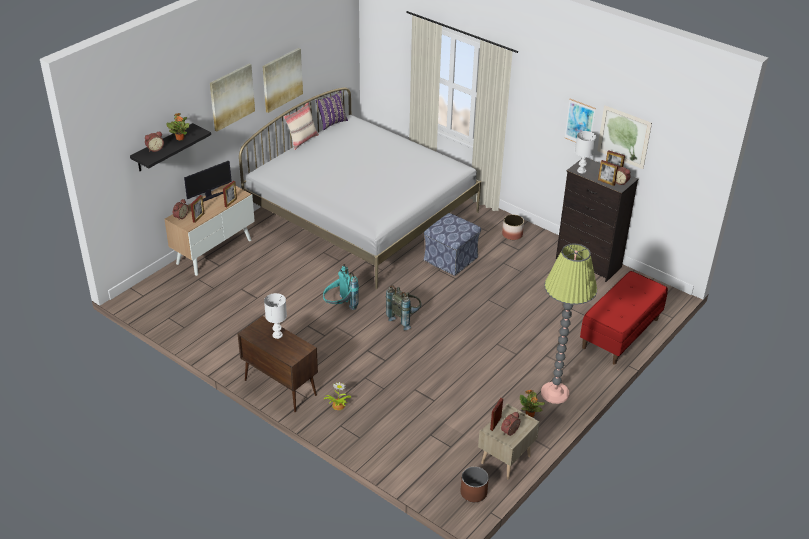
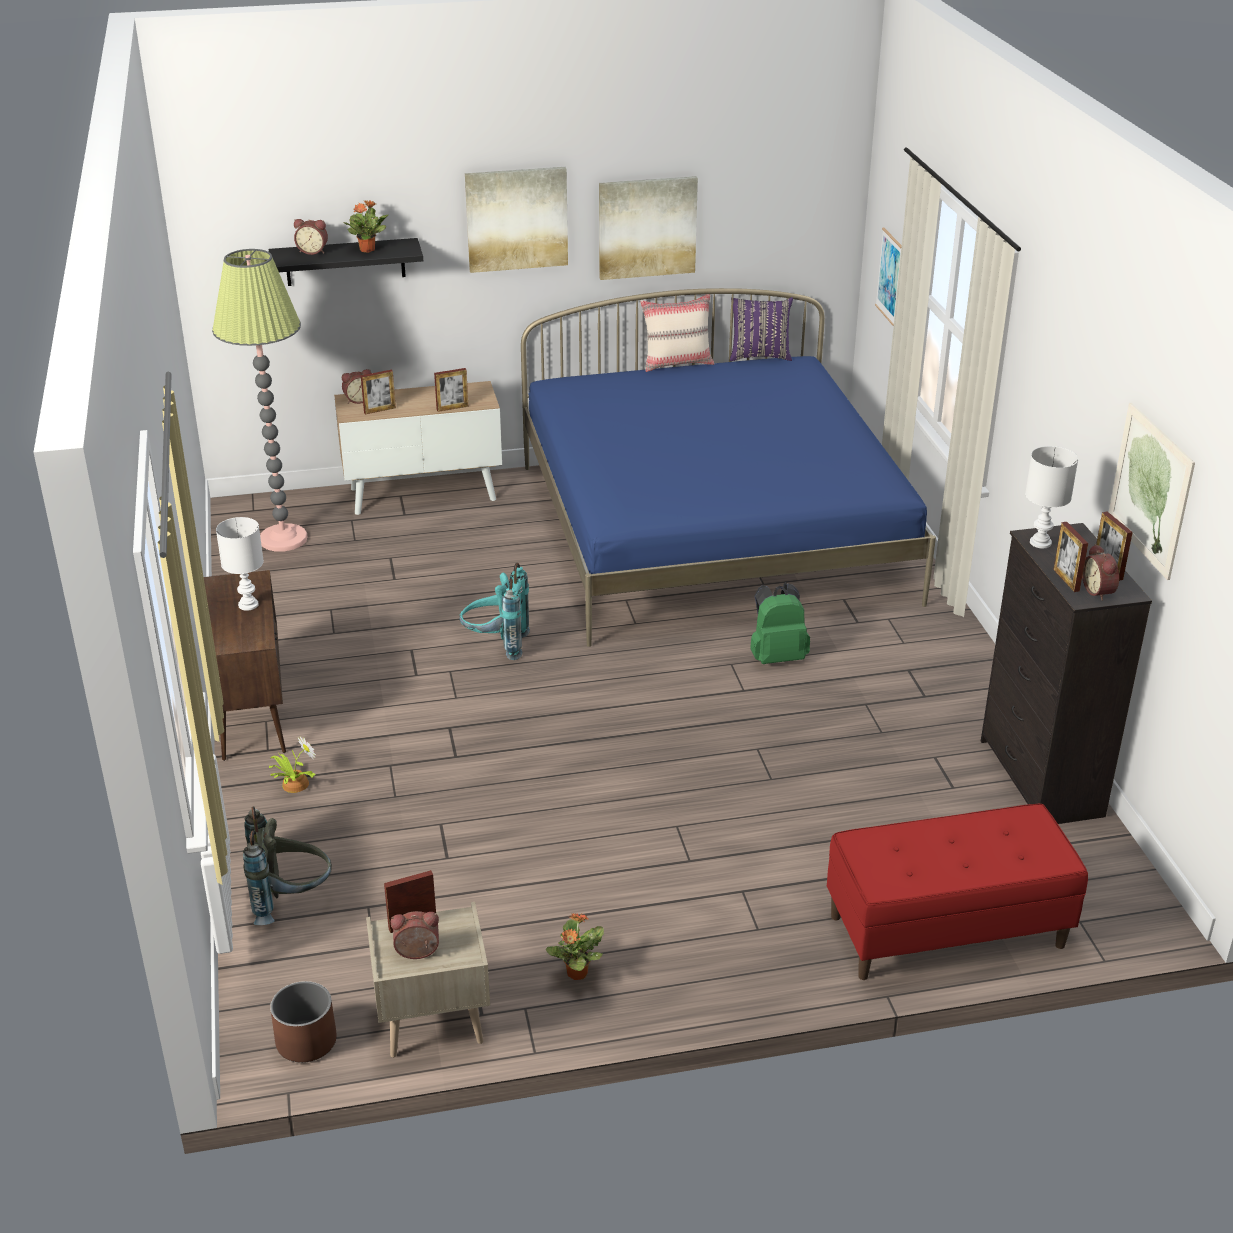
camera: 40 degrees right, 5 degrees down
(209, 197) = (434, 390): monitor -> none
(362, 215) = (712, 532): white bed -> blue bed
(404, 319) = (572, 710): grey backpack -> grey backpack (291, 901)
(451, 259) = (776, 657): ottoman -> green backpack
(512, 235) = (943, 667): planter -> none
(554, 393) = (672, 964): floor lamp -> floor lamp (283, 539)
(580, 123) = (1093, 441): picture -> picture (889, 276)

